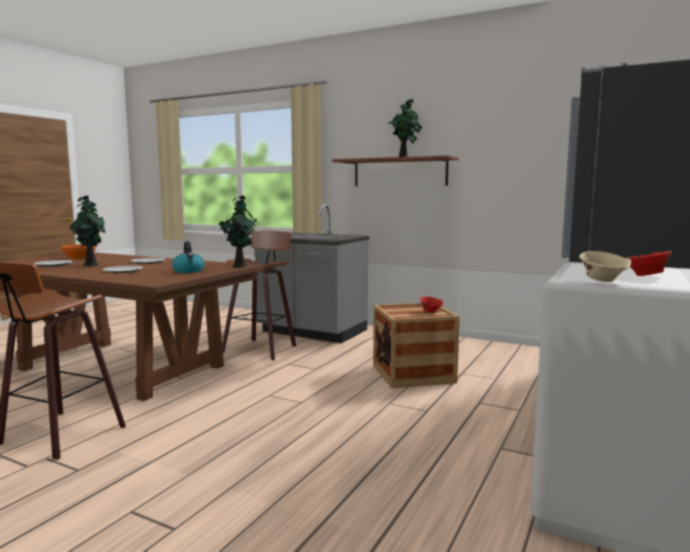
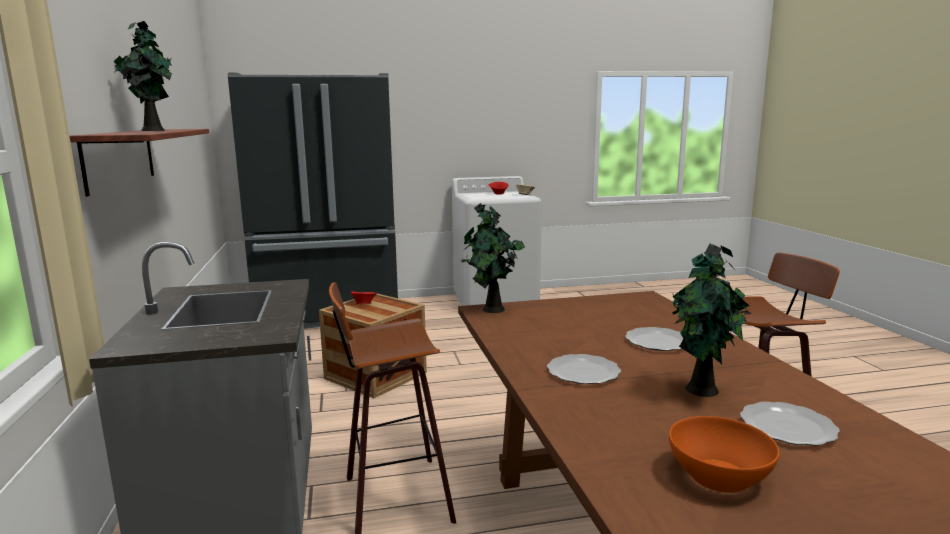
camera: 130 degrees left, 5 degrees up
(189, 271) = (574, 314): kettle -> none

